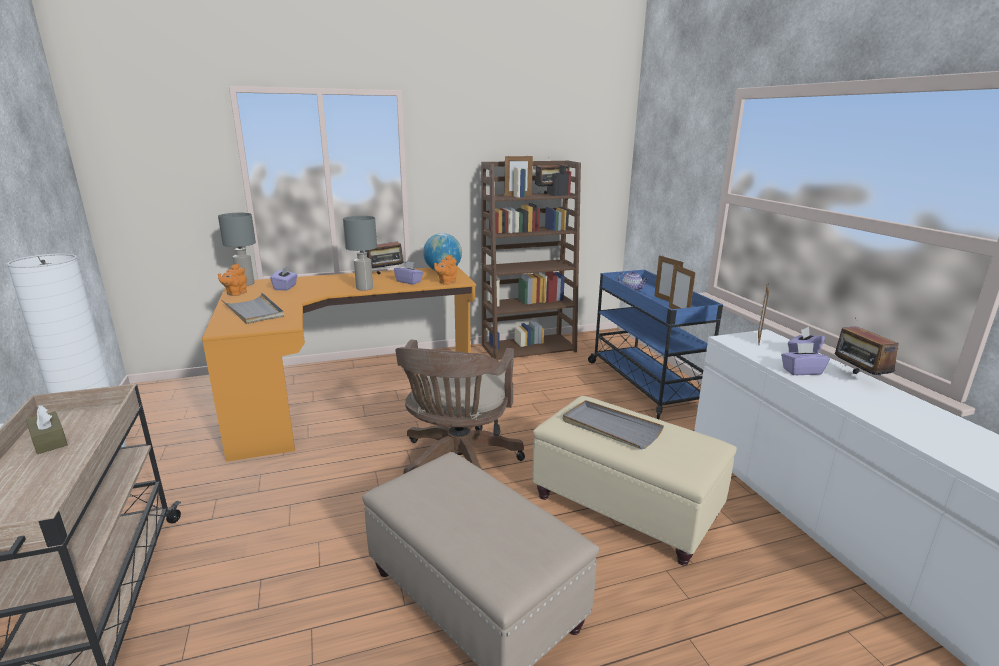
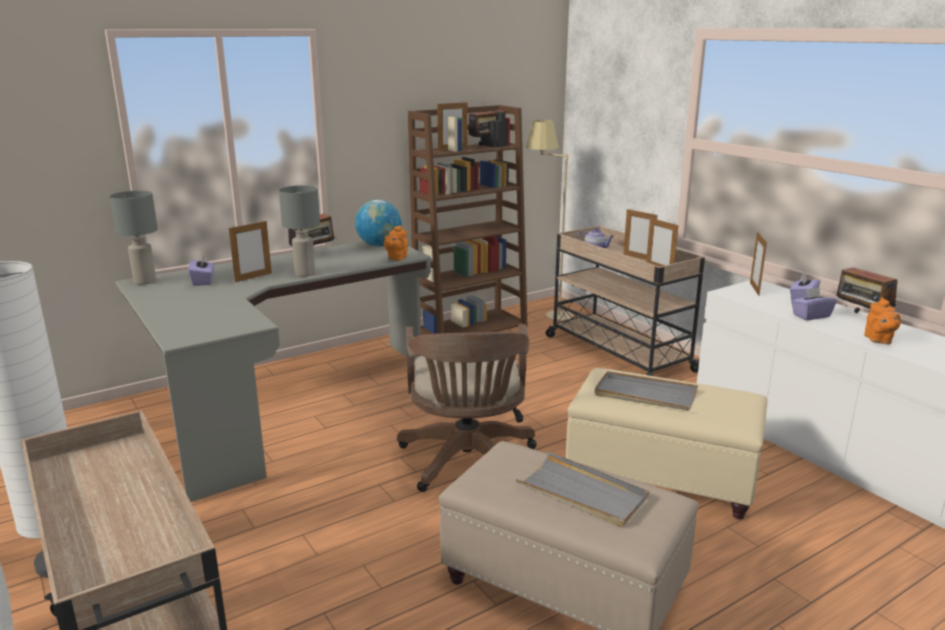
camera: 15 degrees left, 0 degrees up
(49, 440) = (81, 486): brown tissue box -> none
(235, 293) = (146, 295): orange teapot -> orange teapot (878, 340)
(253, 311) = (195, 313): grey tray -> grey tray (582, 493)
(324, 287) = (253, 277): none -> picture frame
(343, 391) = (279, 404): orange desk -> grey desk
(409, 281) = (351, 261): purple tissue box -> none
(598, 345) = (547, 316): none -> beige floor lamp
(644, 384) = (617, 353): blue cart -> beige cart

